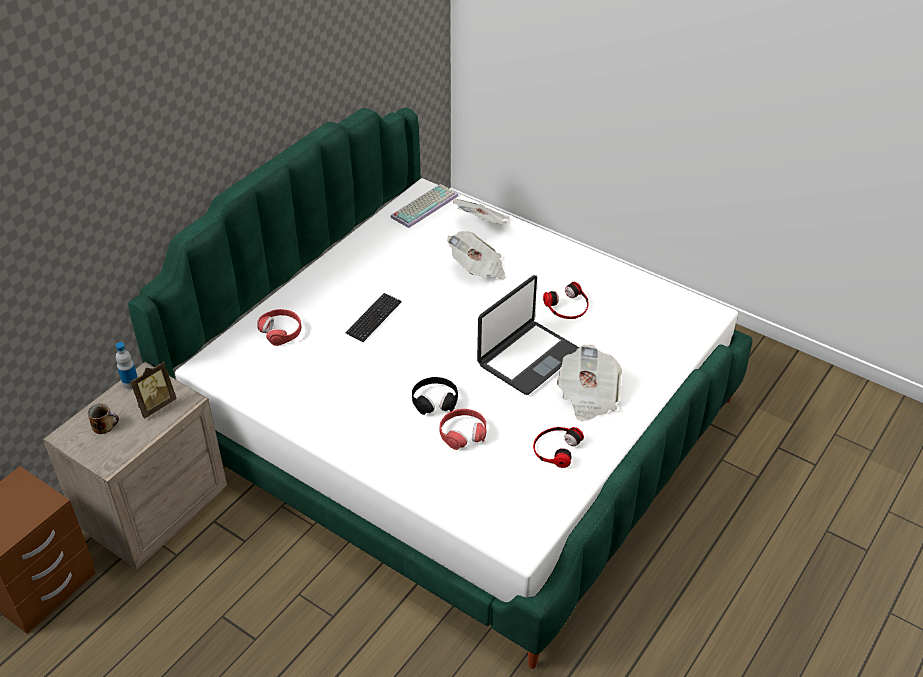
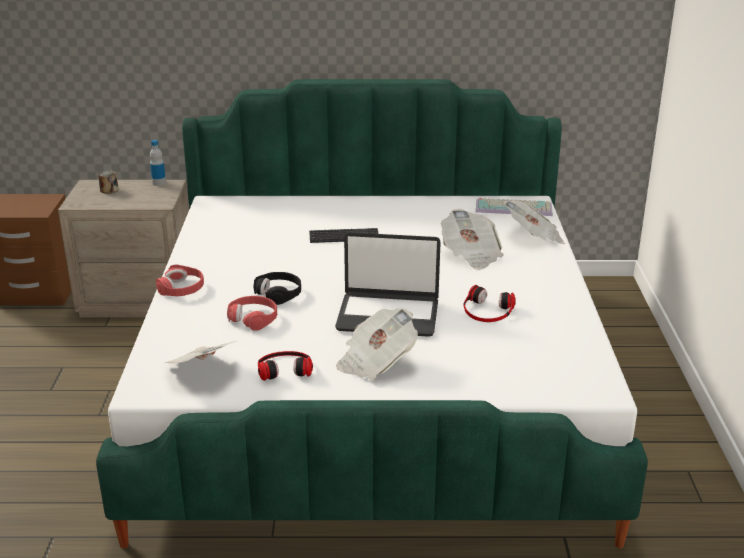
camera: 55 degrees right, 15 degrees down
(155, 405) = (146, 197): picture frame -> none
(281, 331) = (281, 211): red headphones -> red headphones (181, 288)
(518, 496) = (202, 370): none -> newspaper

